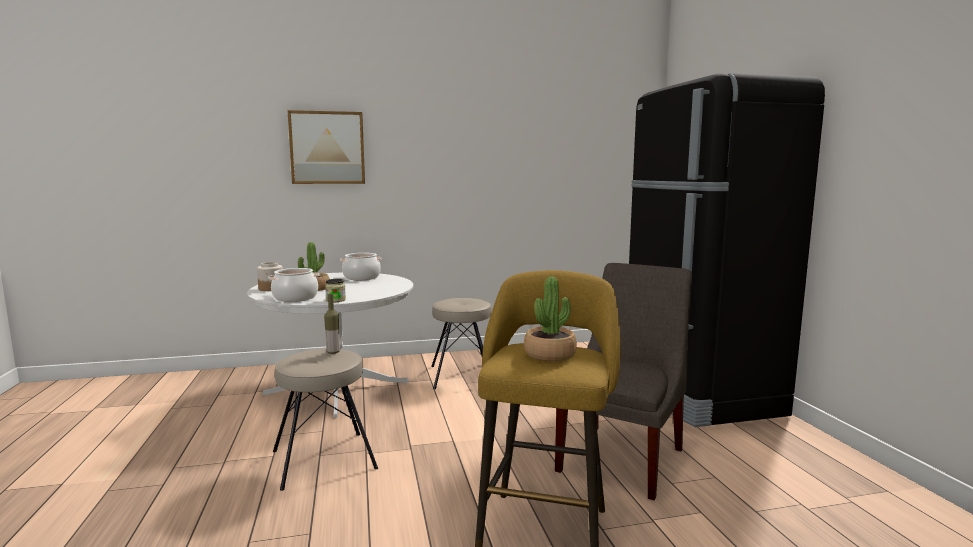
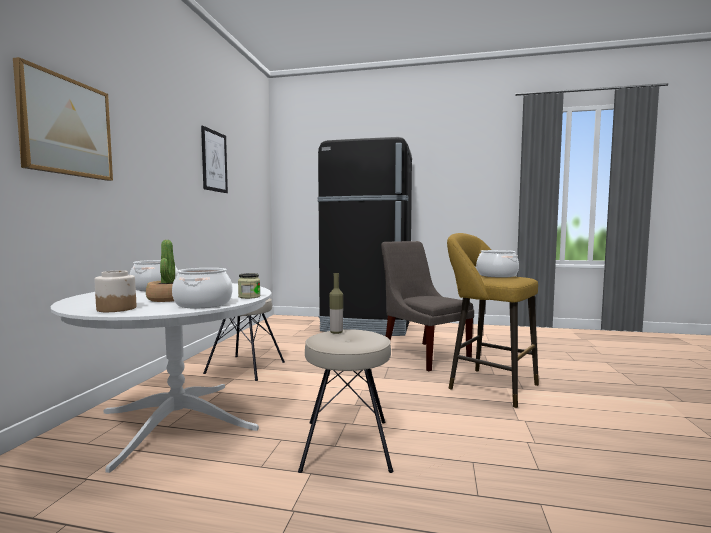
camera: 65 degrees left, 5 degrees down
(519, 141) = (214, 161): none -> picture
(550, 354) = (497, 275): potted plant -> cooking pot

